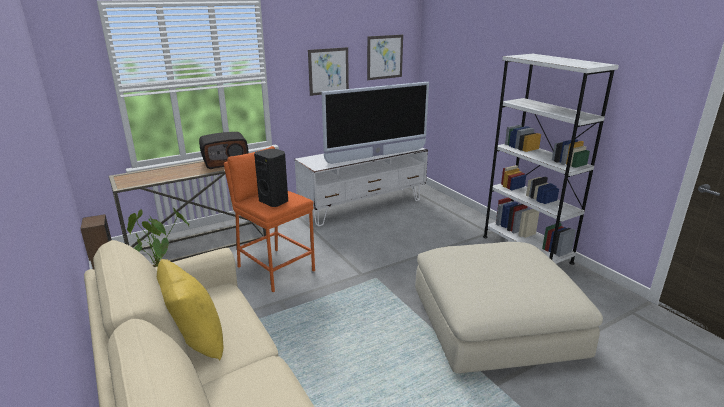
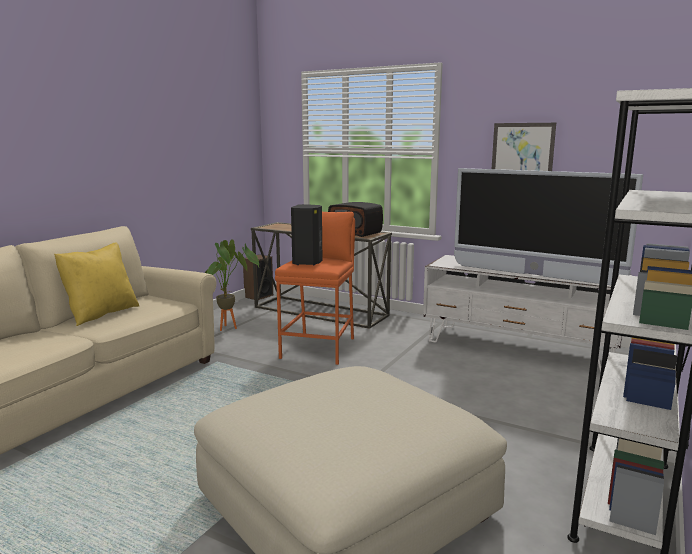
camera: 60 degrees right, 10 degrees down
(384, 57) = (624, 141): picture -> none

